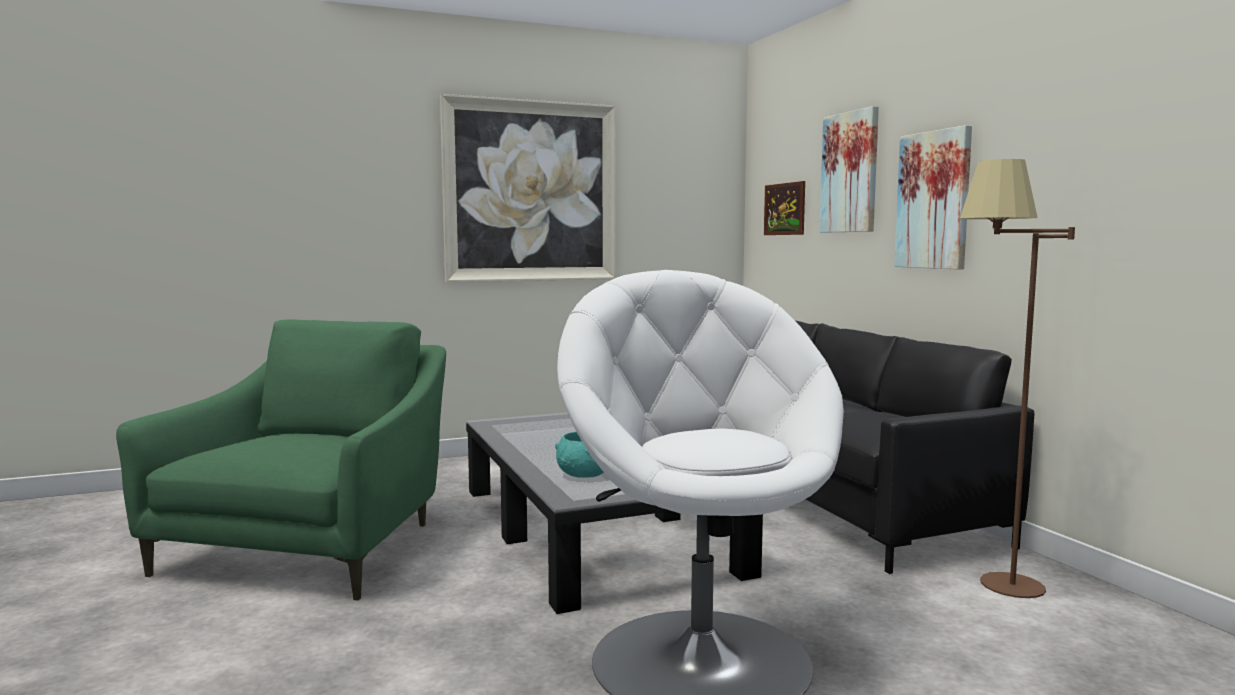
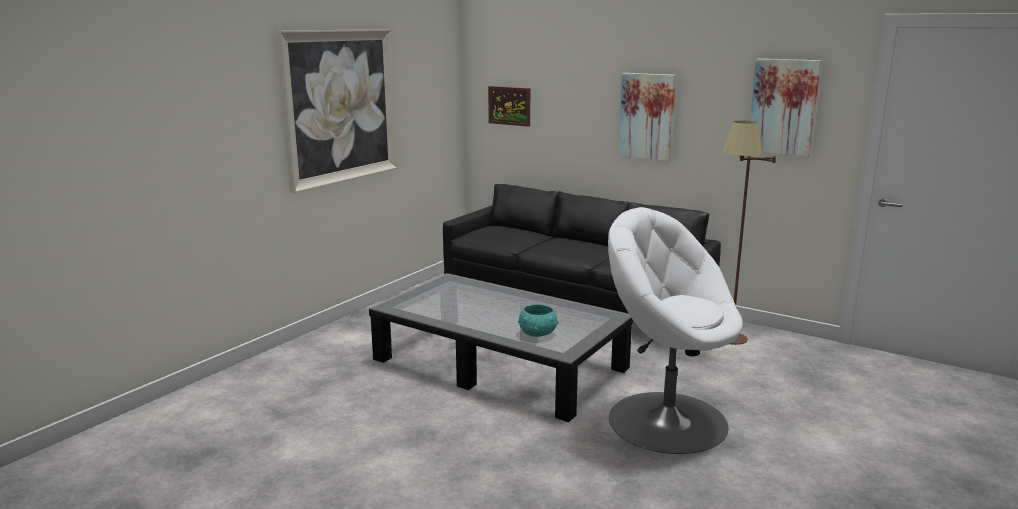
camera: 35 degrees left, 10 degrees up
(315, 546) = (346, 431): green armchair -> none
(850, 172) = (574, 88): picture -> picture (783, 107)

